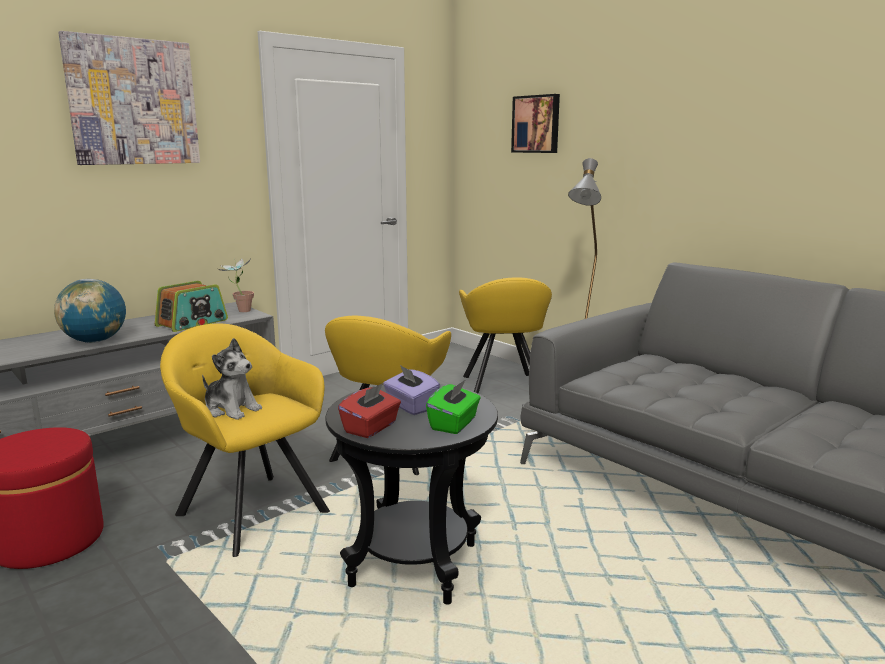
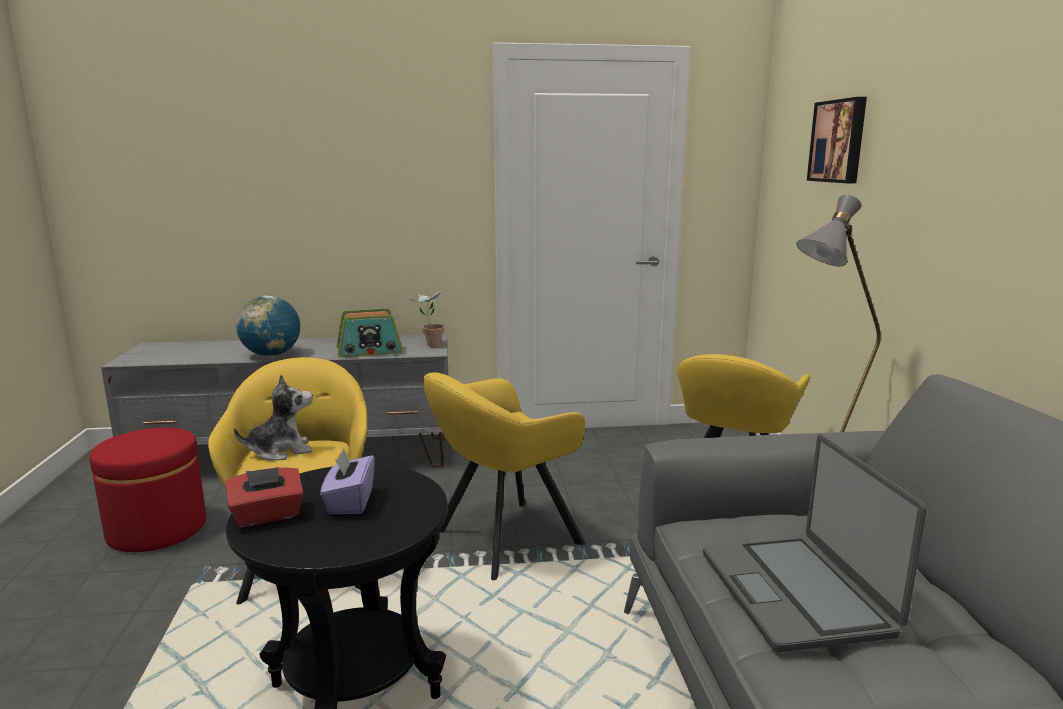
camera: 35 degrees right, 0 degrees up
(133, 102) = (353, 126): picture -> none
(231, 409) = (281, 451): plush toy -> plush toy turned 90 degrees counterclockwise
(454, 424) = (343, 541): green tissue box -> none
(680, 390) = (796, 592): none -> laptop

